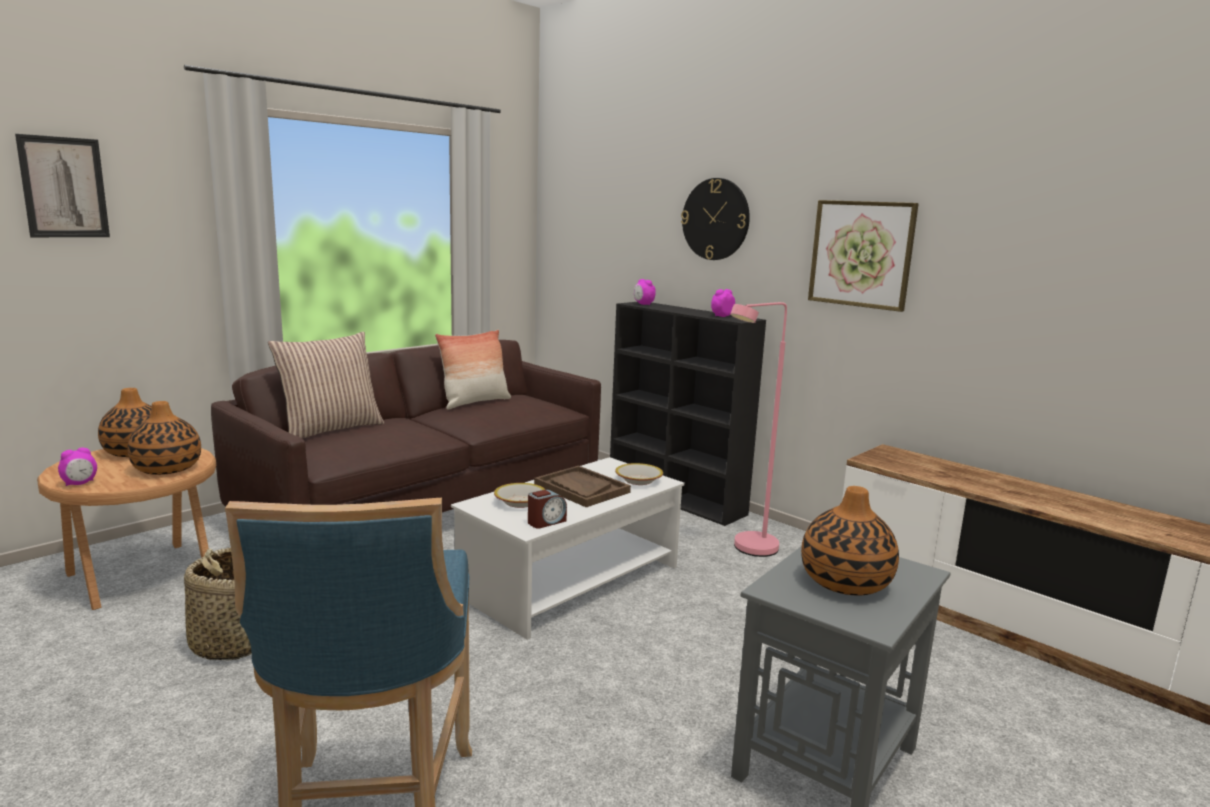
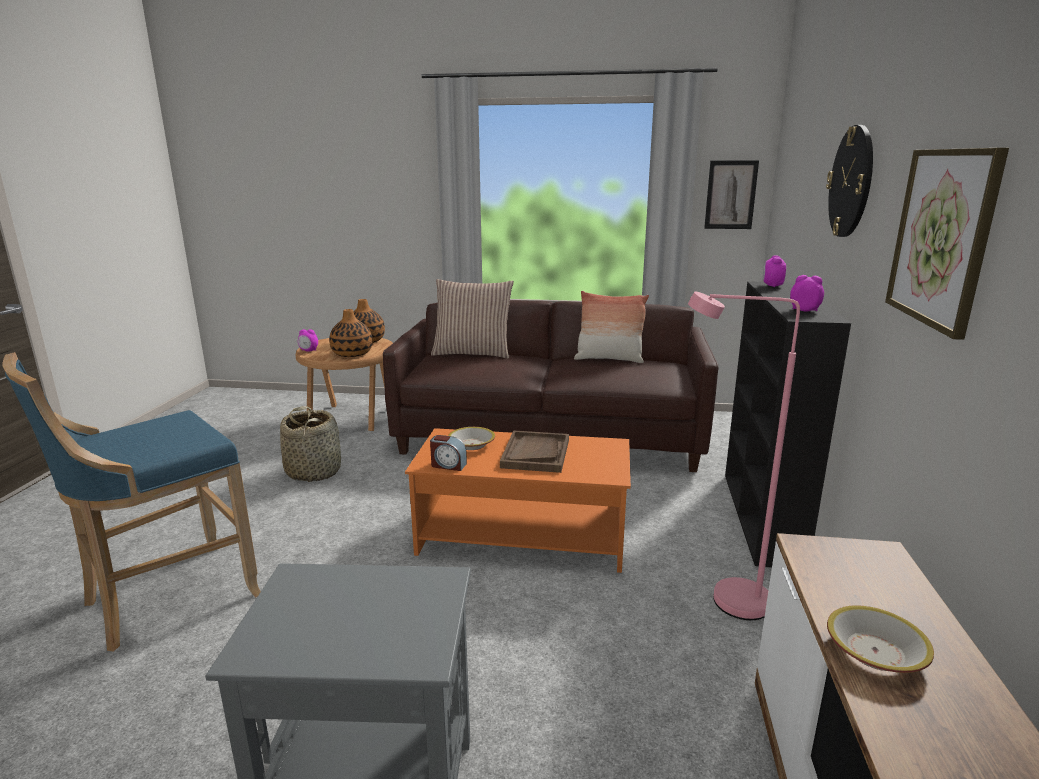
camera: 55 degrees right, 5 degrees up
(64, 187) = (359, 167): picture -> picture (730, 195)
(572, 580) = (524, 535): white coffee table -> orange coffee table
(638, 480) = (595, 466): bowl -> bowl (874, 651)
(845, 582) = (346, 611): vase -> none

